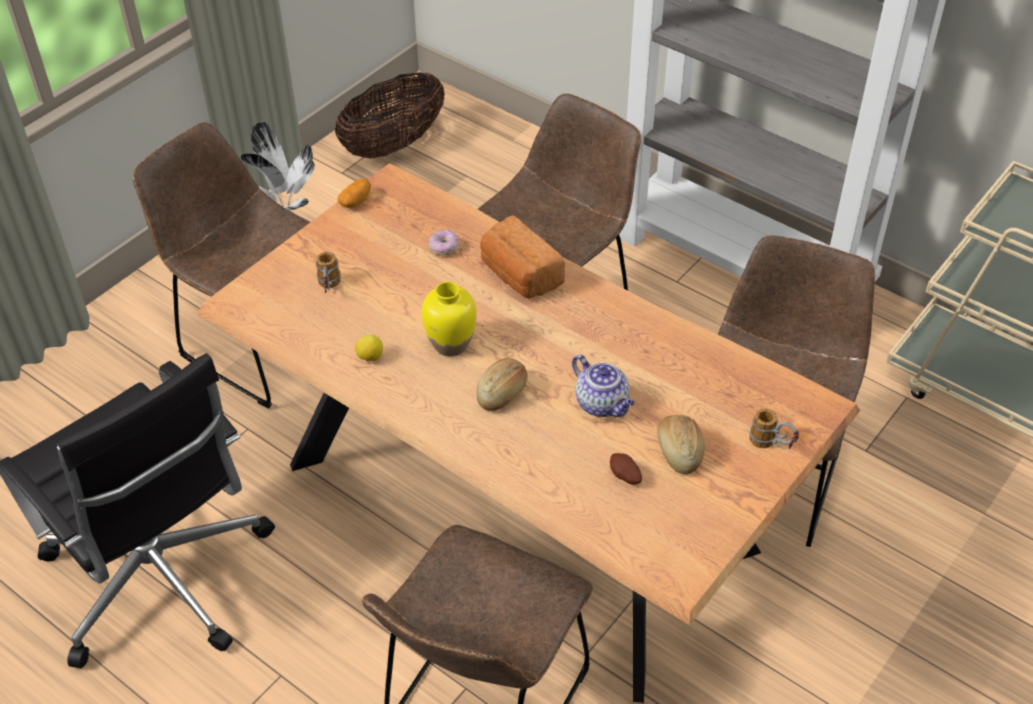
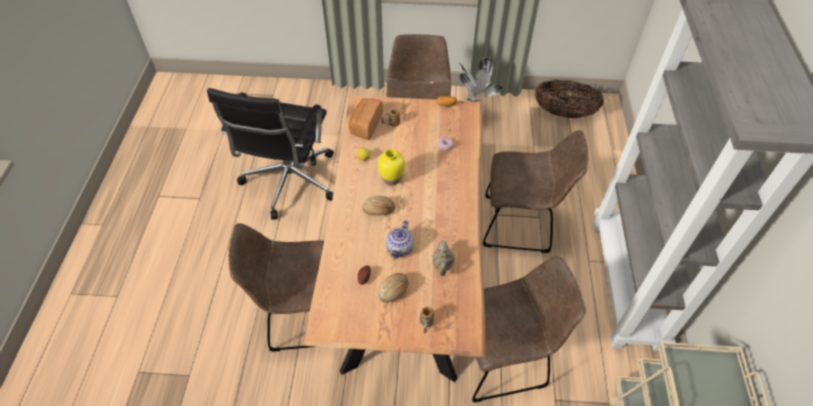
camera: 55 degrees right, 5 degrees up
(519, 275) = (451, 179): bread -> bread (365, 125)
(675, 370) = (442, 265): none -> beige teapot

